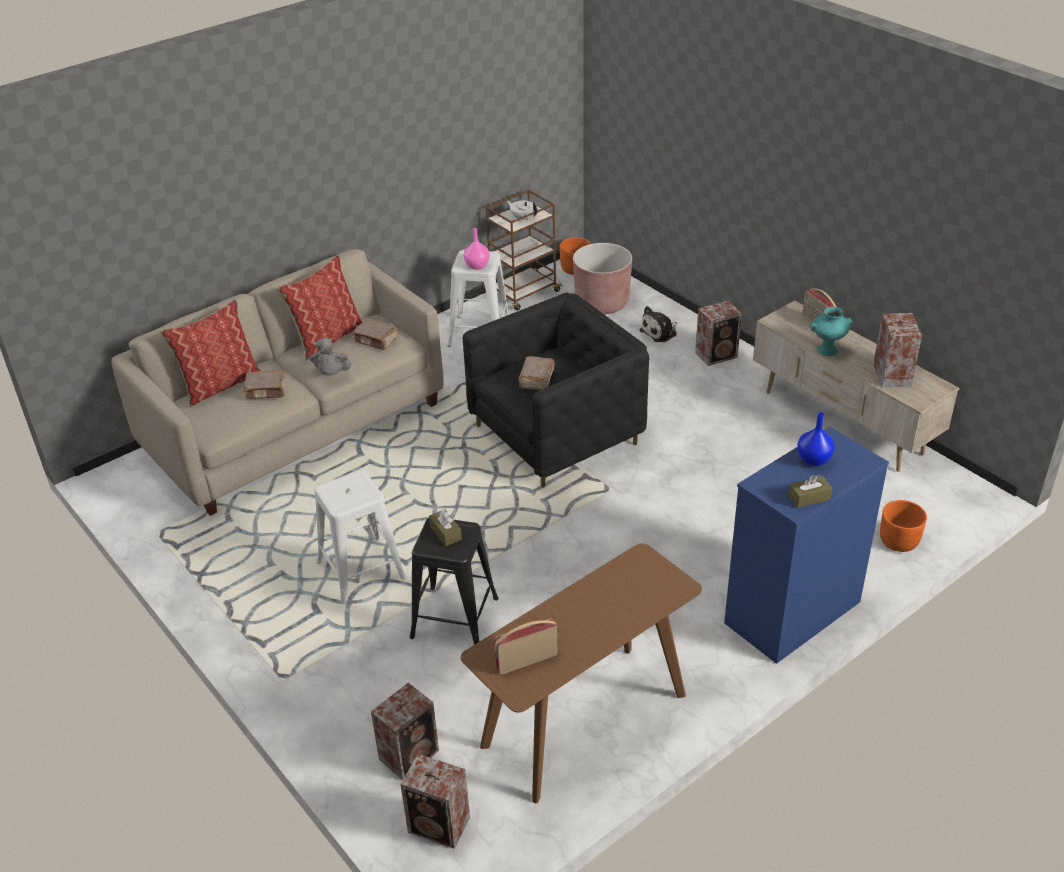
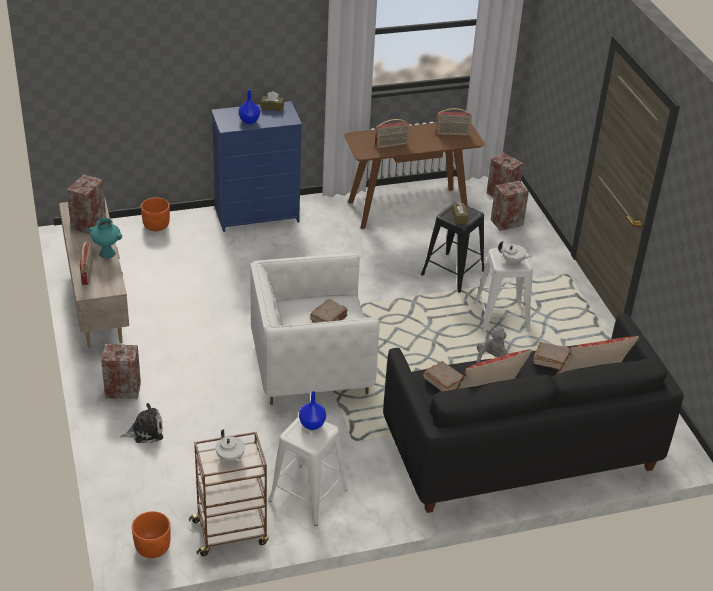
camera: 160 degrees left, 0 degrees up
(295, 427) = (519, 448): beige sofa -> black sofa
(344, 488) = (513, 261): none -> white teapot
(477, 266) = (312, 425): pink vase -> blue vase
(556, 435) = (311, 365): black armchair -> white armchair
(602, 303) = (166, 488): brown planter -> none
(611, 592) = (391, 145): none -> radio

